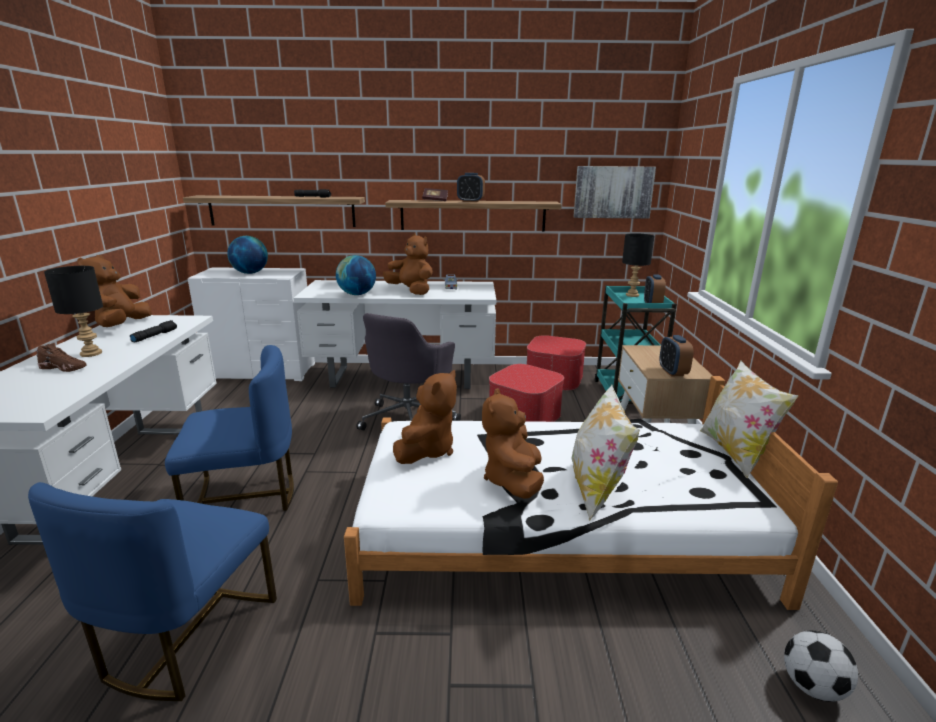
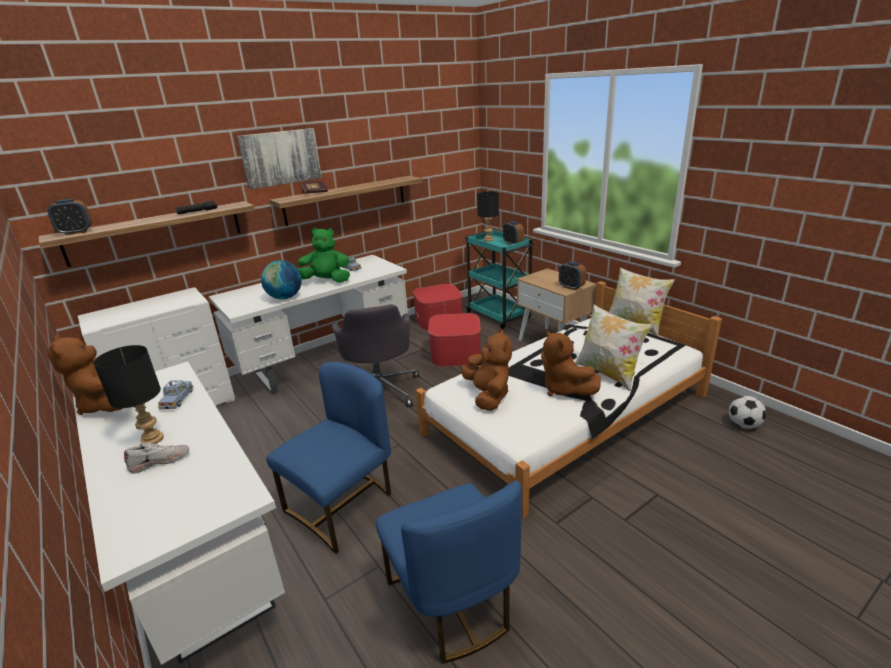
camera: 35 degrees left, 5 degrees up
(64, 368) = (160, 461): brown shoe -> white shoe
(154, 336) = (178, 399): black flashlight -> blue toy car
(250, 273) = (147, 308): globe -> none
(411, 291) = (326, 281): brown plush toy -> green plush toy
(470, 201) = (348, 188): alarm clock -> alarm clock (76, 232)
(613, 192) = (446, 161): picture -> picture (280, 157)

